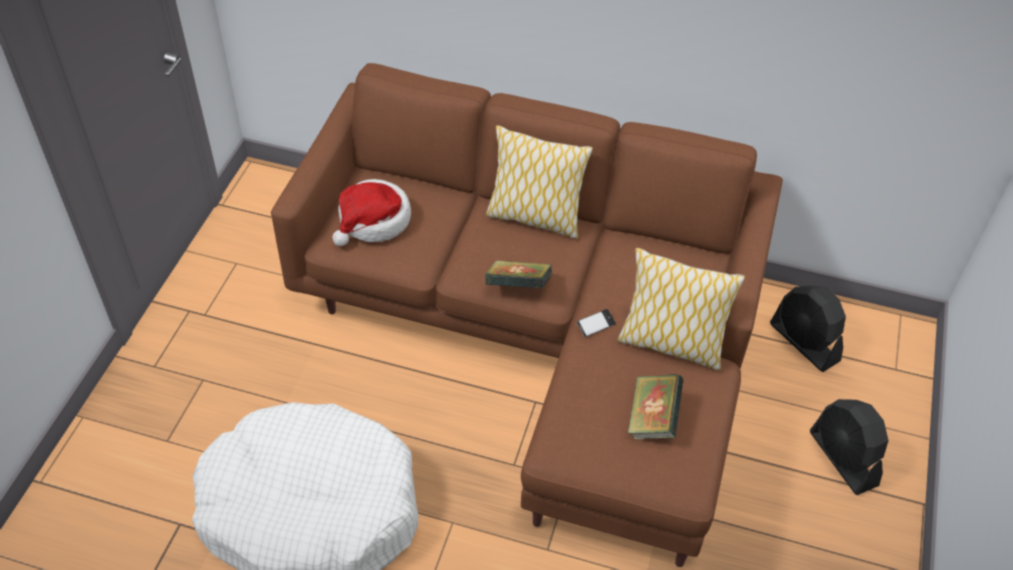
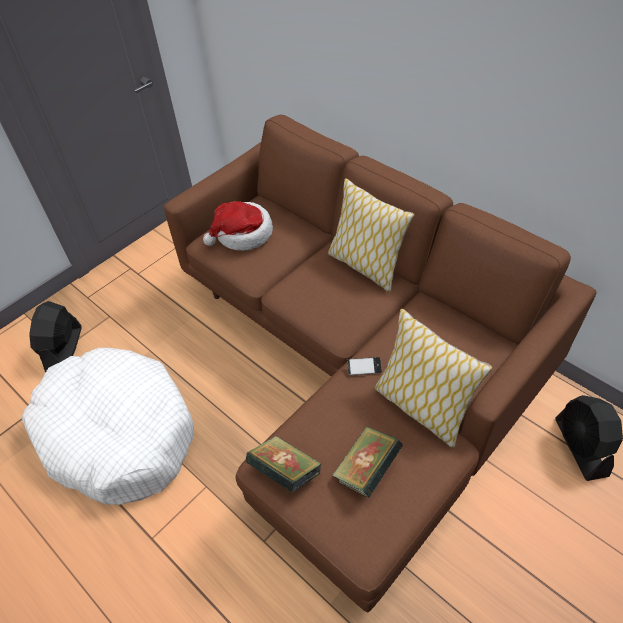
camera: 30 degrees right, 0 degrees up
(518, 287) = (319, 316): book -> book (285, 472)
(843, 459) = (570, 572): black fan -> black fan (64, 350)

